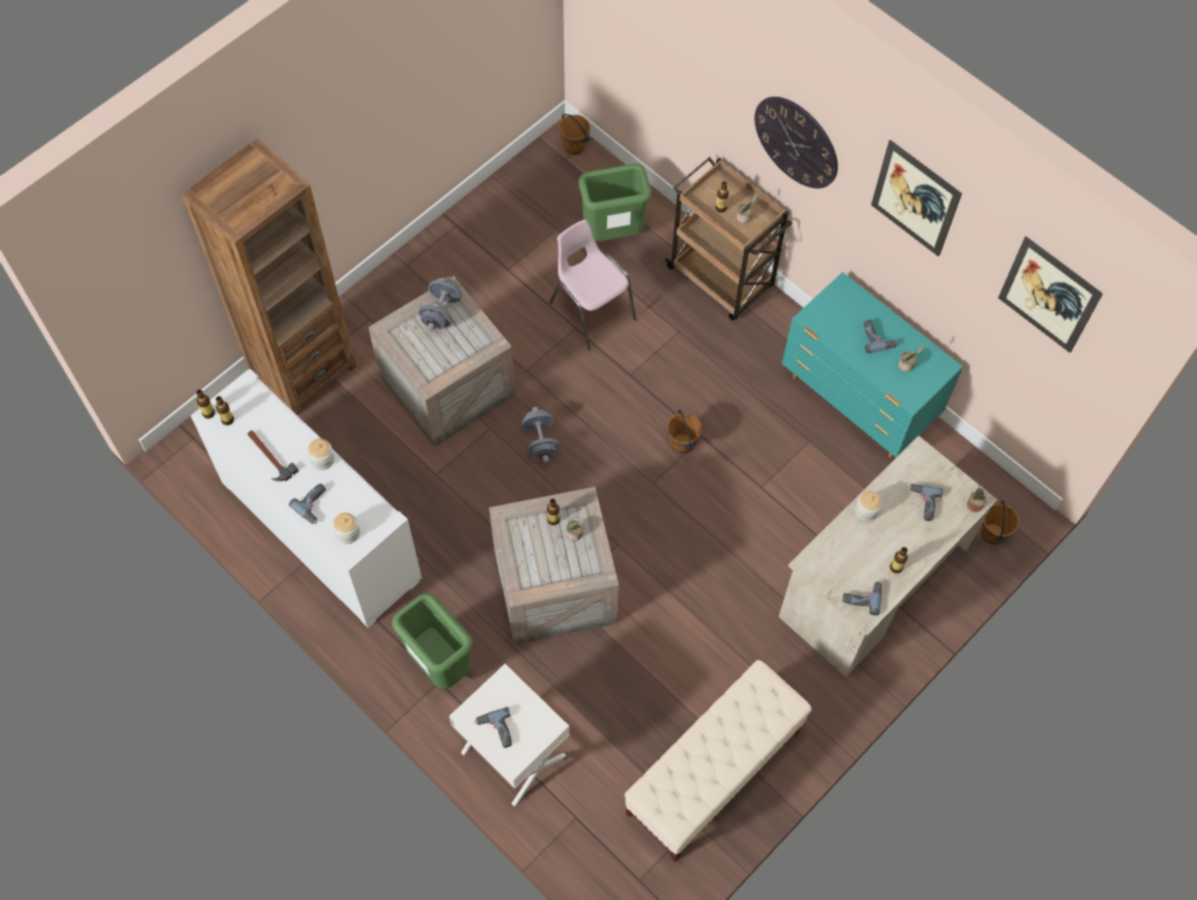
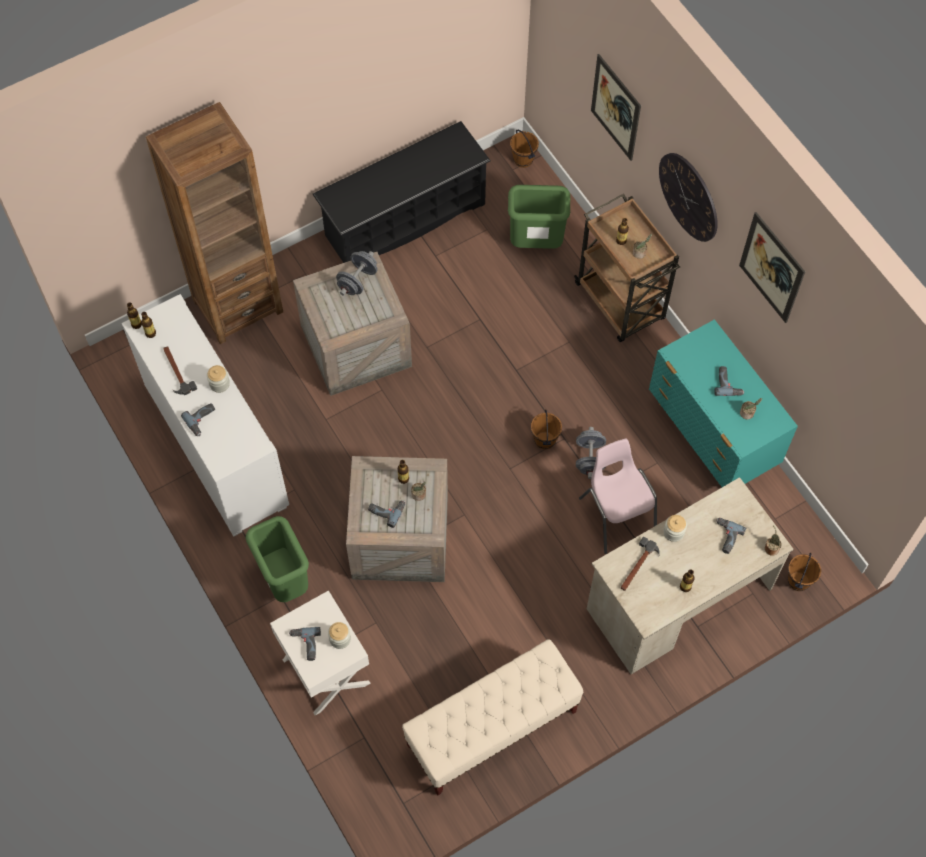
camera: 15 degrees right, 0 degrees up
(348, 533) = (223, 450): jar -> jar (340, 639)
(463, 237) = (404, 220): none -> black shoe rack
(540, 442) = (422, 411): grey dumbbell -> grey dumbbell (589, 459)
(591, 310) = (498, 307): pink chair -> pink chair (616, 514)
(839, 557) = (638, 566): none -> hammer
(862, 596) = (648, 605): power drill -> power drill (386, 510)
(1049, 295) = (864, 377): picture -> picture (615, 107)

